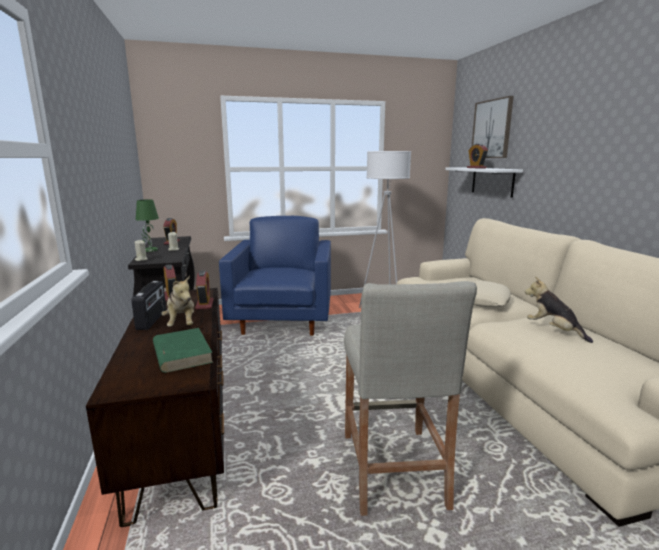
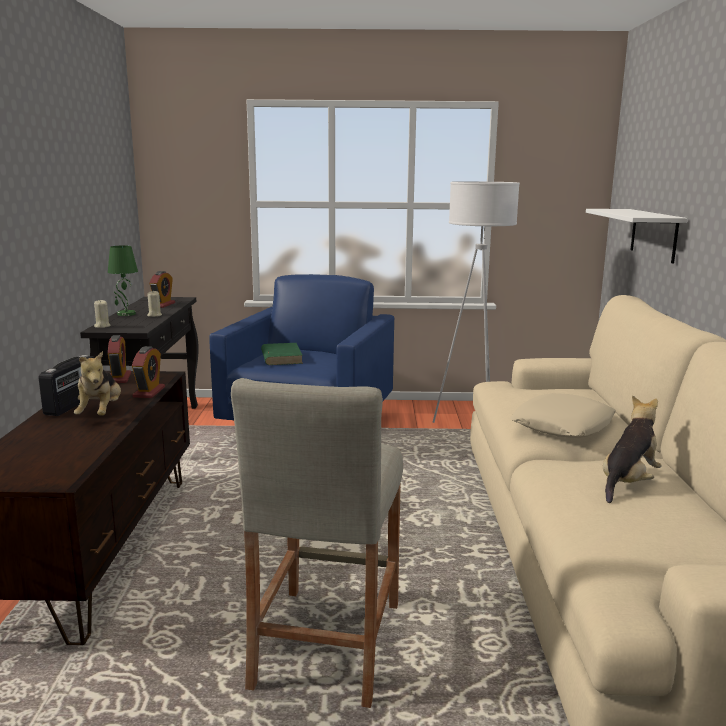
camera: 15 degrees right, 0 degrees up
(181, 353) = (71, 448): green book -> green book (281, 357)
(476, 168) = (624, 212): alarm clock -> none
(492, 129) = (658, 148): picture -> none
(553, 330) = (628, 482): plush toy -> plush toy turned 60 degrees clockwise

